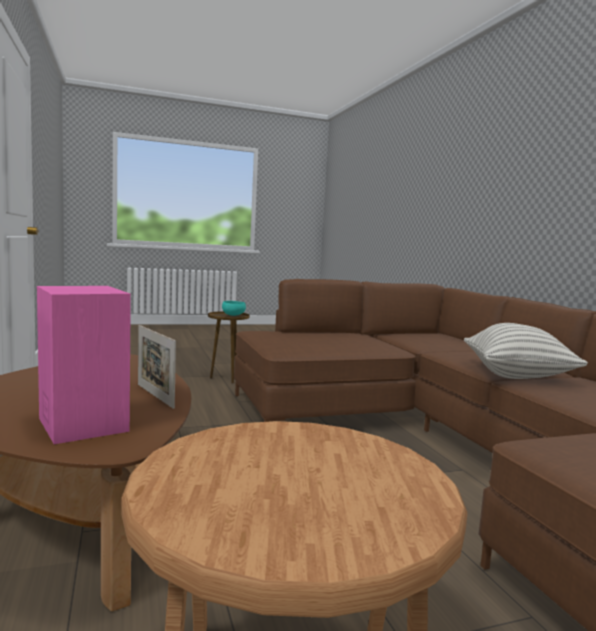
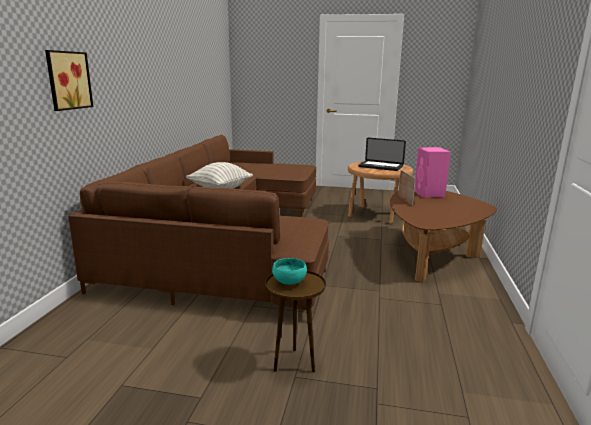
camera: 150 degrees left, 10 degrees up
(293, 477) = (380, 166): none -> laptop
(488, 195) = (67, 80): none -> picture

